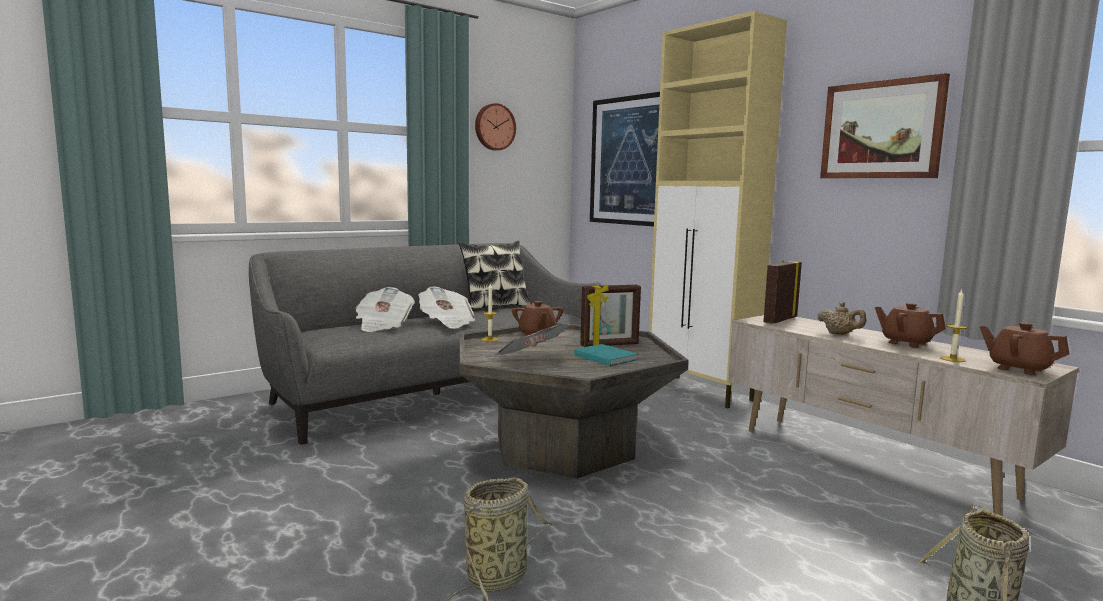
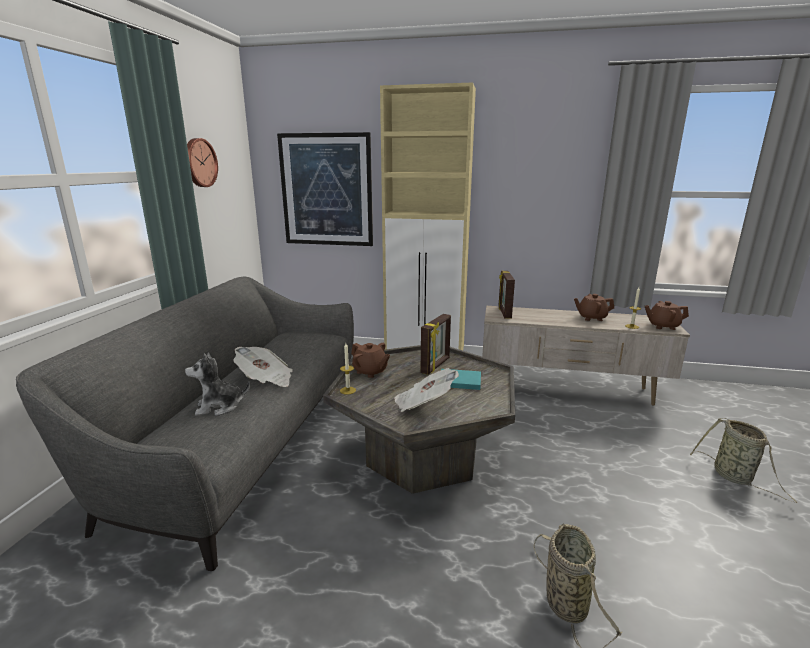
camera: 40 degrees left, 10 degrees up
(383, 325) = (219, 406): newspaper -> plush toy
(495, 307) = (263, 343): pillow -> none
(840, 334) = (555, 319): beige teapot -> none
(881, 130) = (547, 177): picture -> none

